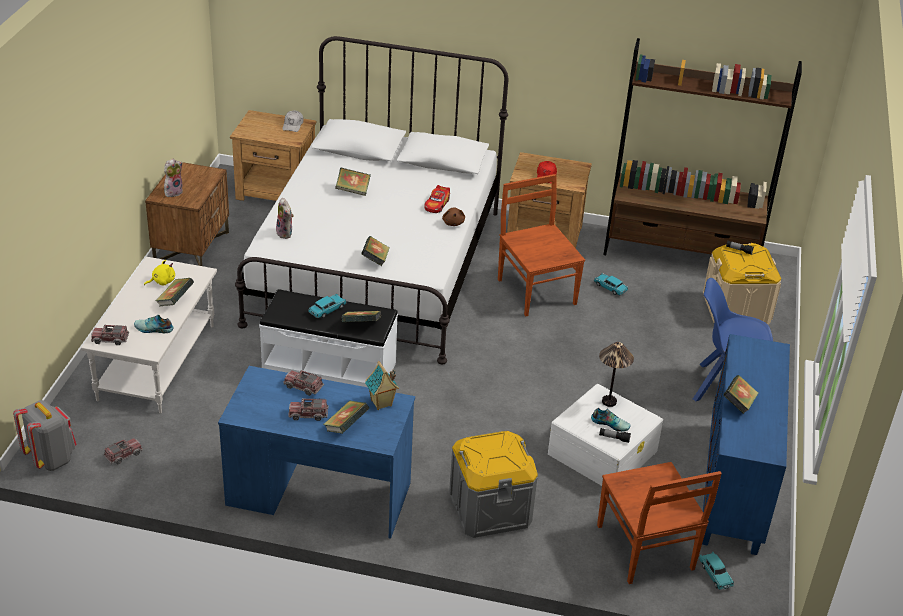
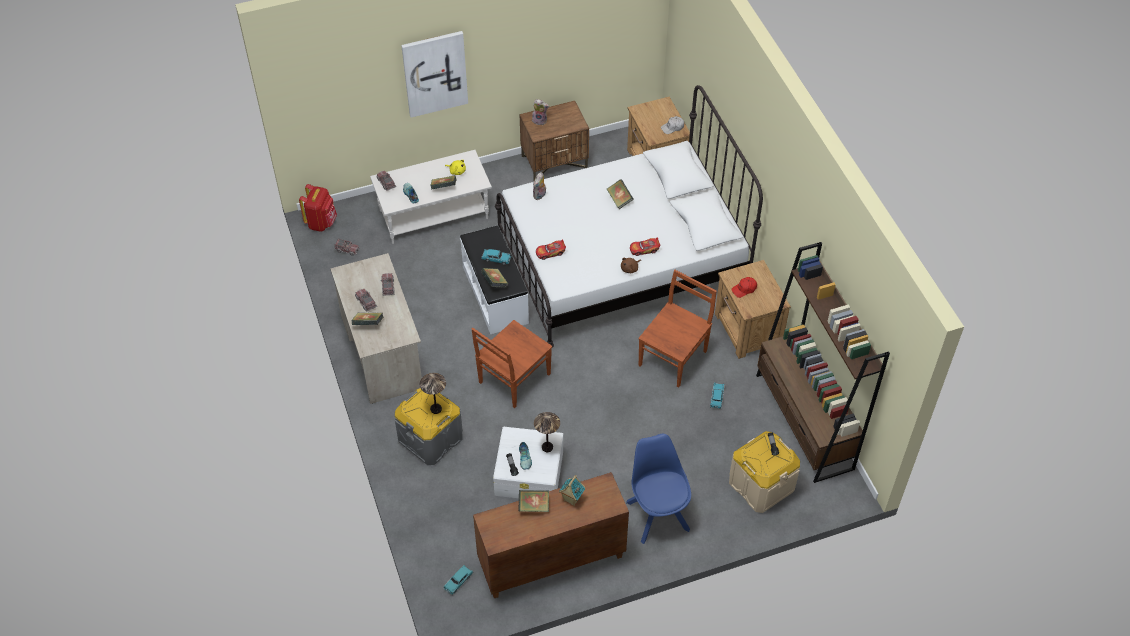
camera: 60 degrees right, 15 degrees up
(51, 458) = (321, 222): grey backpack -> red backpack
(82, 164) = (435, 73): none -> picture
(319, 494) = (381, 351): blue desk -> beige desk
(375, 260) = (550, 252): book -> toy car
(381, 404) = (401, 329): toy house -> toy house (571, 499)
(503, 445) = (436, 409): none -> table lamp
(646, 549) = (454, 535): brown chair -> brown chair (513, 379)
(734, 488) = (551, 561): blue cabinet -> brown cabinet

